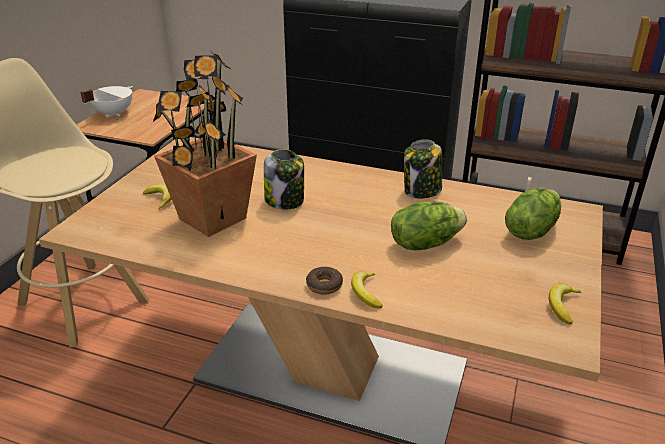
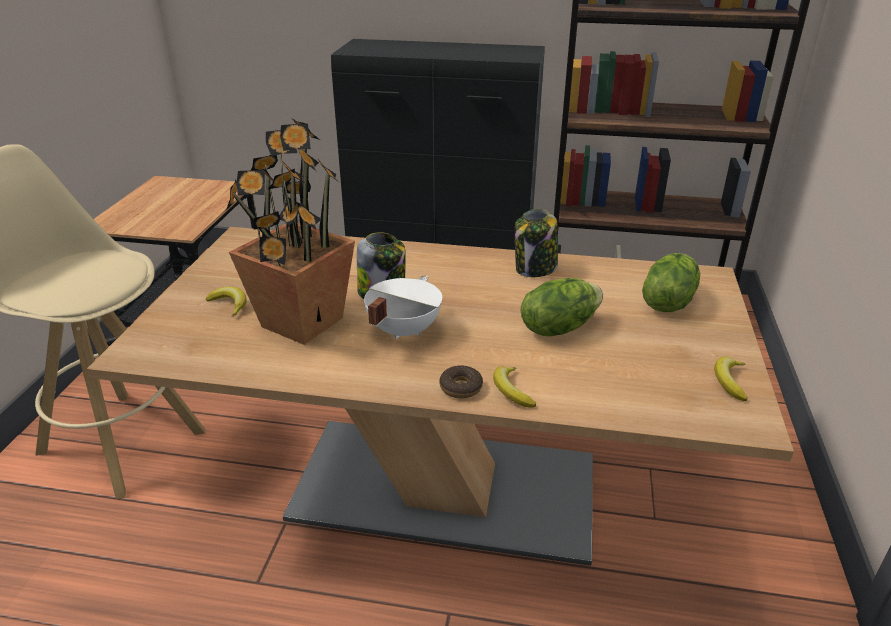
camera: 10 degrees left, 0 degrees up
(113, 113) = (131, 207): white cooking pot -> white cooking pot (402, 330)

